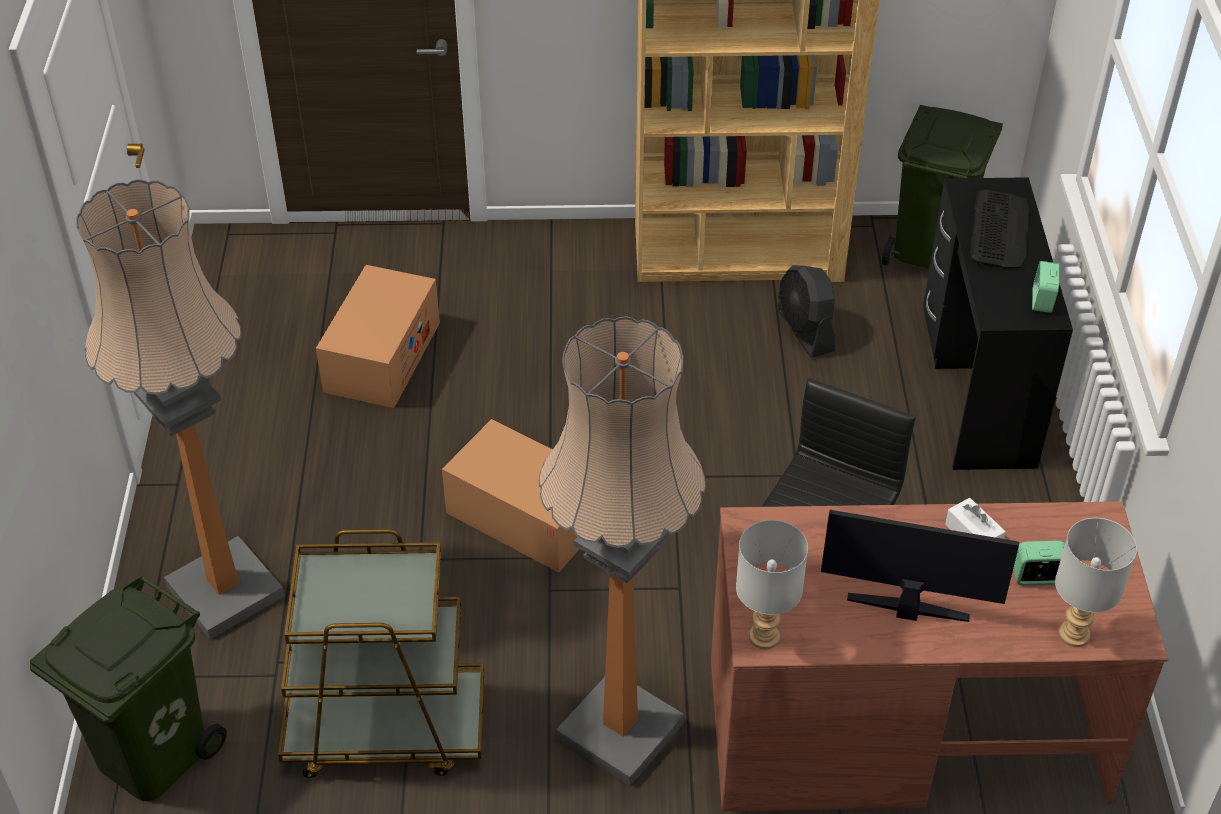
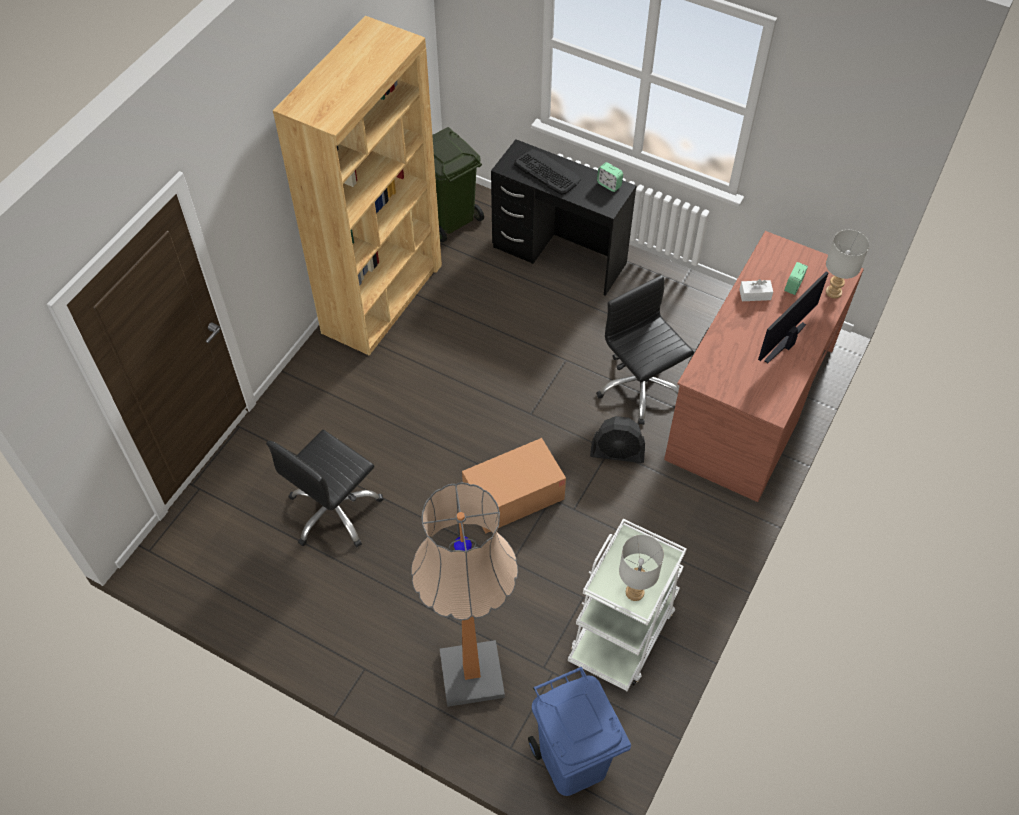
camera: 60 degrees left, 10 degrees up
(151, 753) = (571, 762): green trash can -> blue trash can
(382, 357) = (334, 511): cardboard box -> black office chair
(385, 728) = (622, 631): brown cart -> white cart
(620, 731) = (685, 522): floor lamp -> none
(763, 637) = (772, 407): grey table lamp -> grey table lamp (634, 593)
(805, 331) = (465, 301): black fan -> black fan (617, 453)

